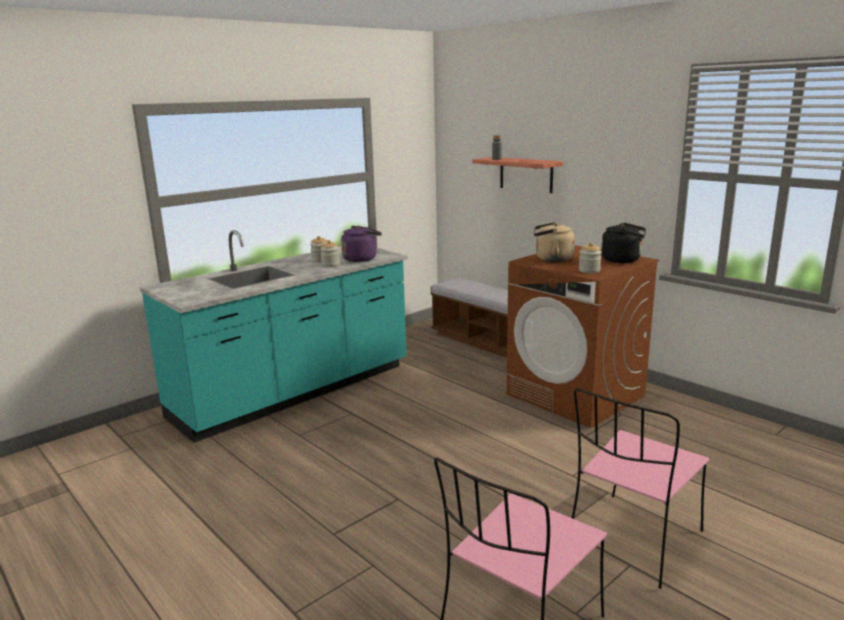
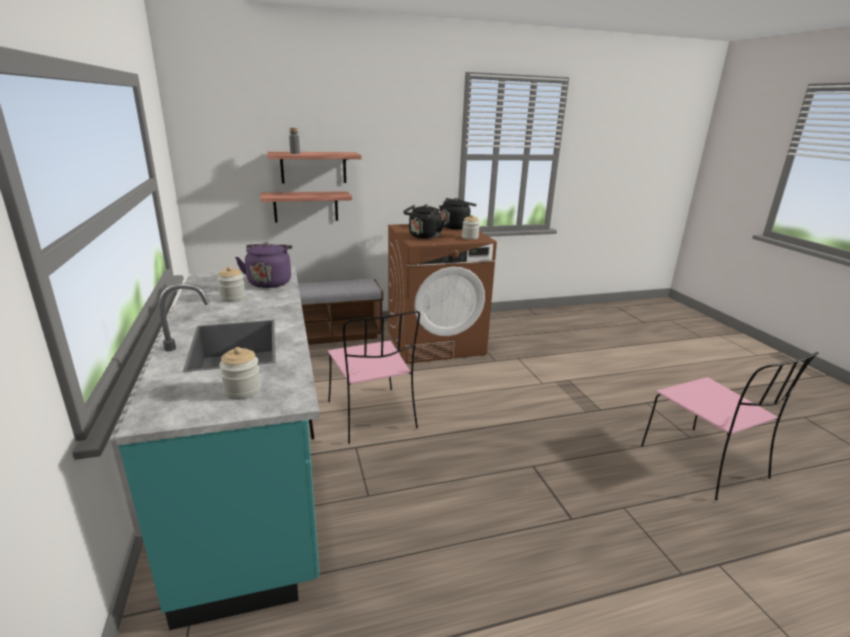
camera: 65 degrees left, 5 degrees up
(330, 265) = (266, 298): jar -> jar (242, 391)
(517, 213) = (306, 206): none -> shelf
(551, 259) = (423, 236): beige kettle -> black kettle
(633, 540) = (623, 392): pink chair -> pink chair (372, 416)

